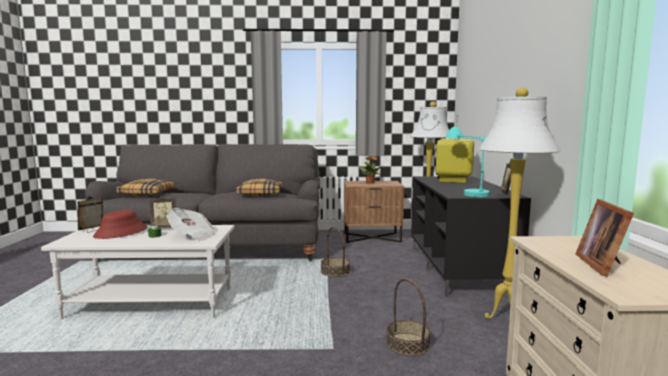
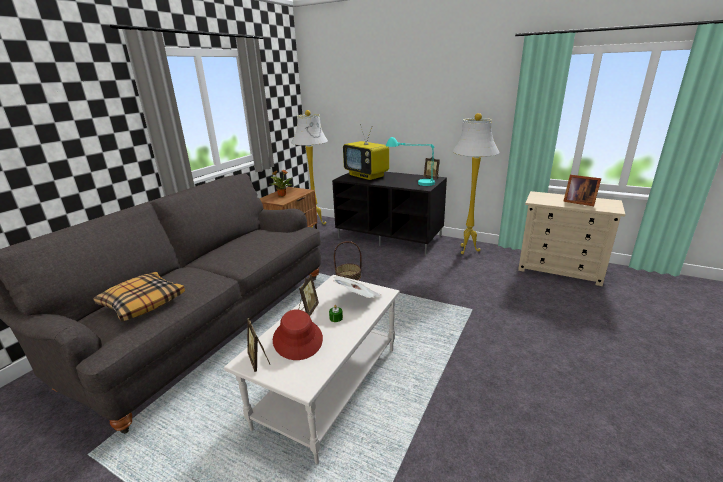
camera: 60 degrees left, 15 degrees up
(260, 194) = (259, 240): pillow -> none
(408, 344) = (478, 284): basket -> none

